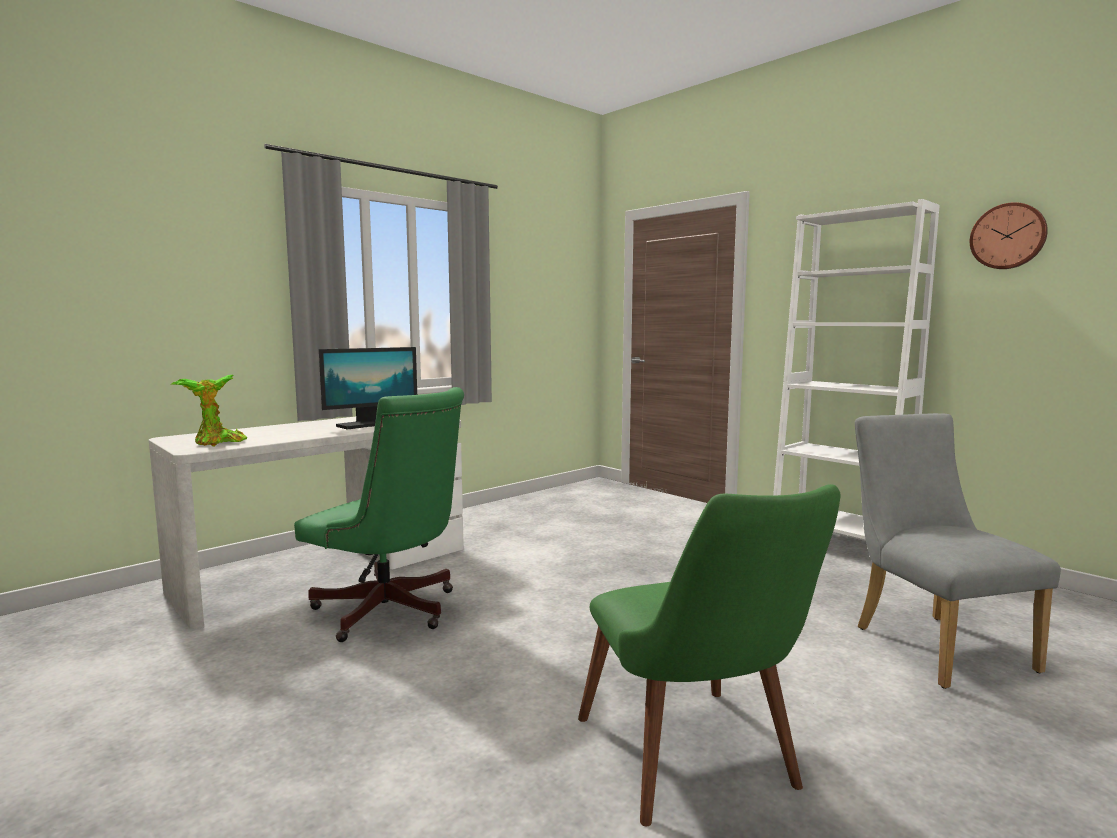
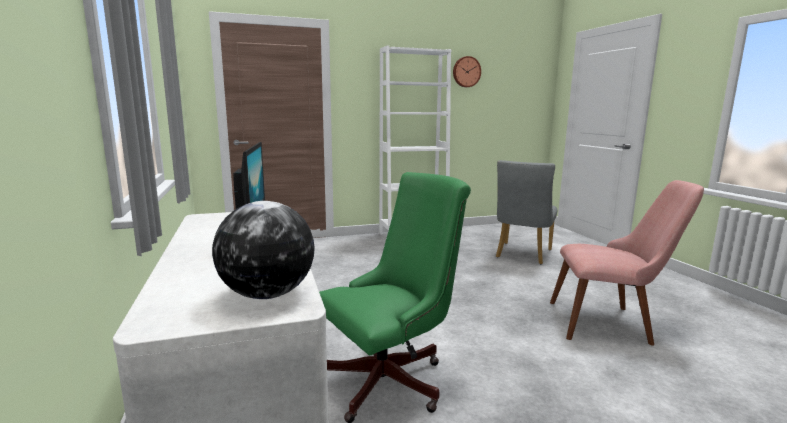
camera: 65 degrees left, 5 degrees up
(216, 443) = (268, 294): potted plant -> globe
(699, 768) = (612, 323): green chair -> pink chair
(932, 643) = (522, 255): grey chair -> grey chair turned 75 degrees counterclockwise

